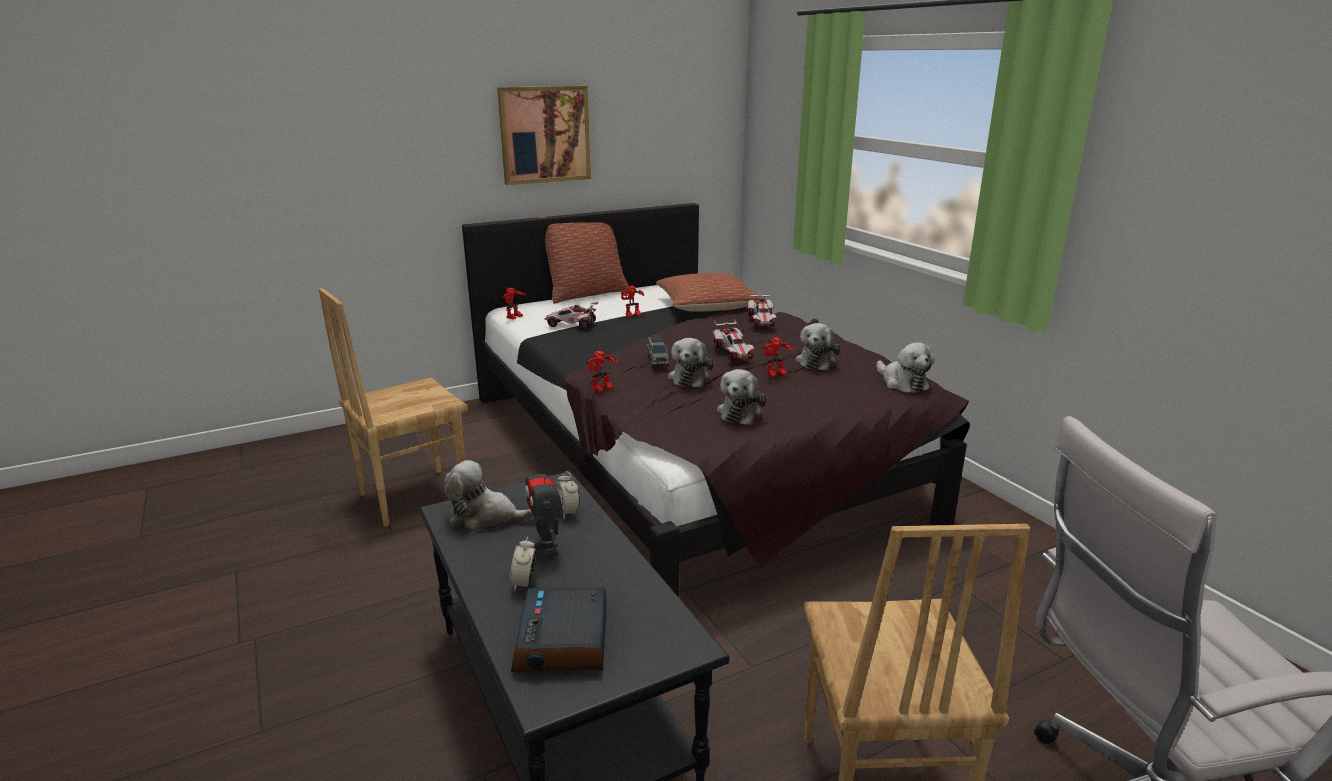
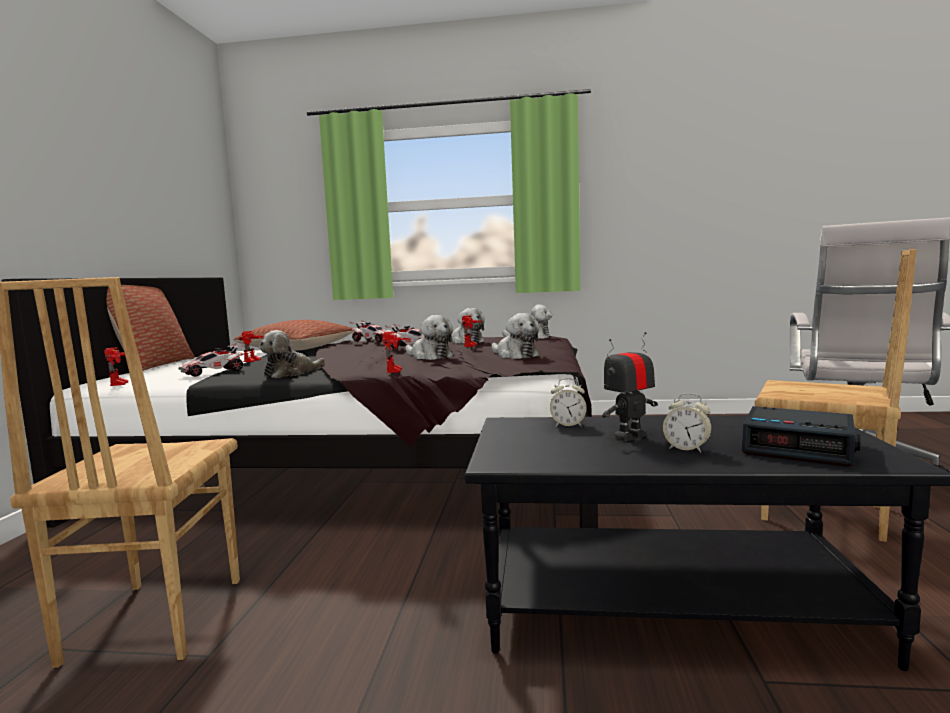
camera: 55 degrees left, 15 degrees down
(486, 518) = (538, 449): plush toy -> plush toy (291, 373)
(545, 134) = (85, 185): picture -> none
(547, 549) = (629, 436): toy robot -> toy robot turned 135 degrees clockwise
(657, 361) = (380, 357): grey toy car -> none

